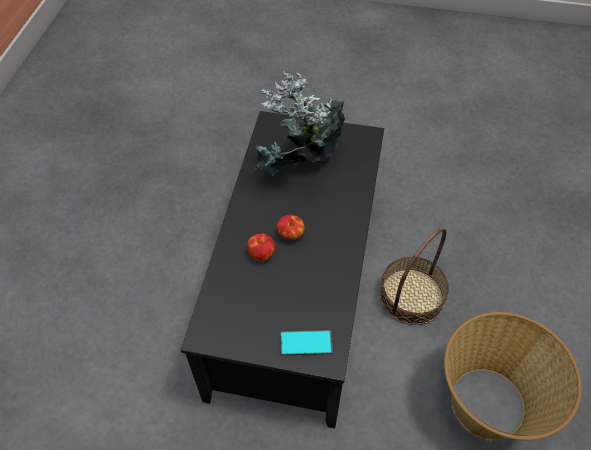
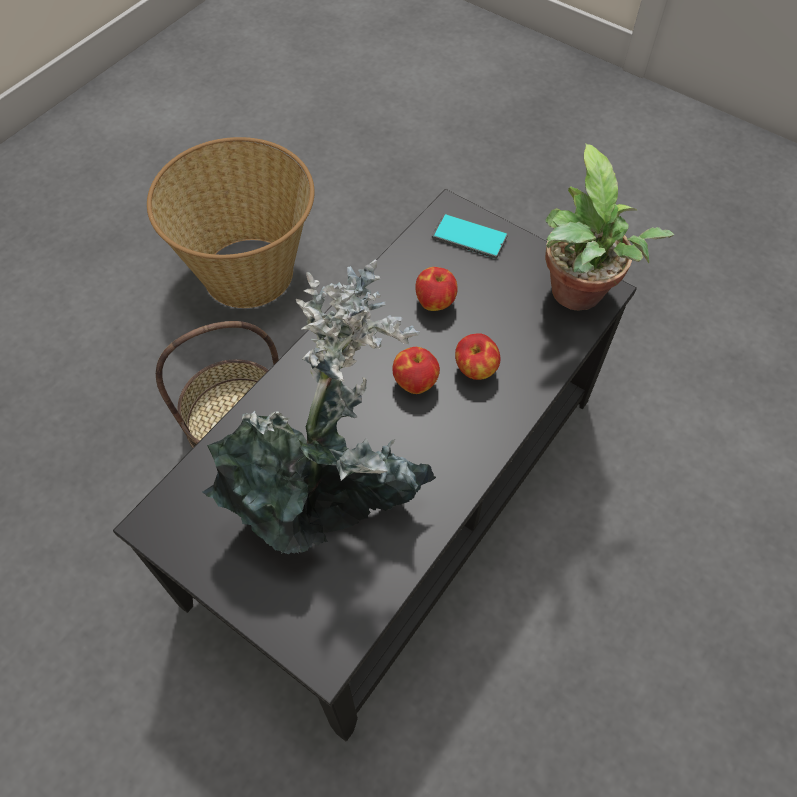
camera: 155 degrees left, 5 degrees up
(217, 325) = (578, 297): none -> potted plant
(304, 286) = (435, 301): none -> apple

